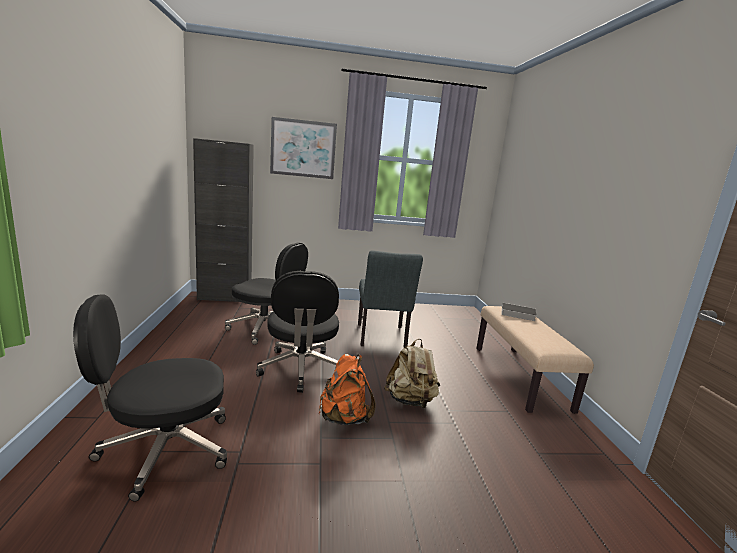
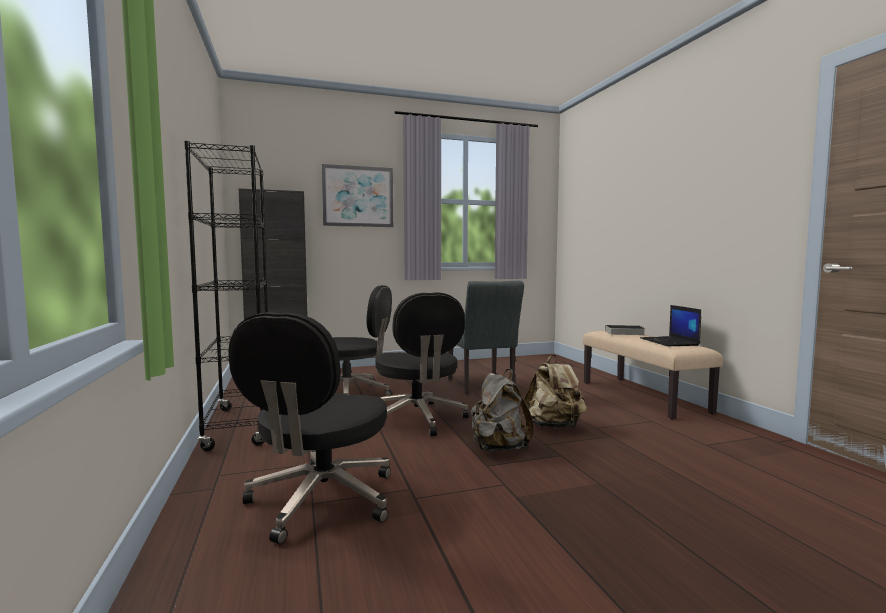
camera: 10 degrees left, 10 degrees down
(160, 351) = (240, 426): none -> black bookcase
(164, 450) = (321, 501): black office chair -> black office chair turned 45 degrees counterclockwise
(344, 418) = (498, 448): orange backpack -> grey backpack
(549, 337) = (670, 342): none -> laptop

